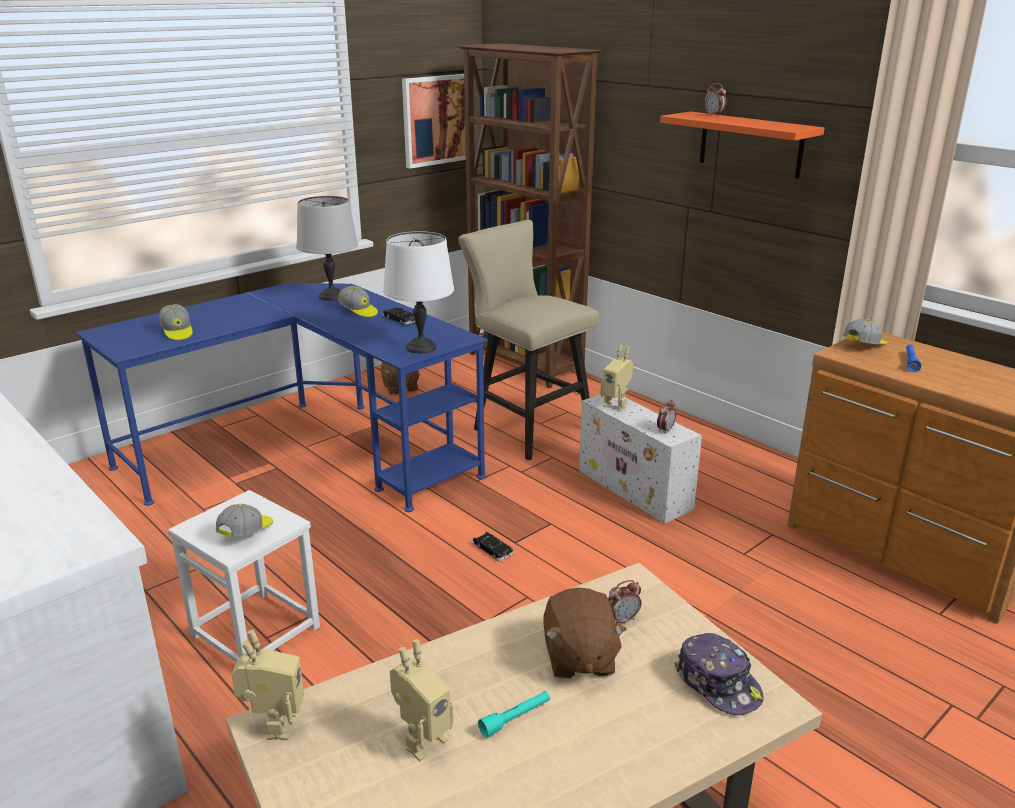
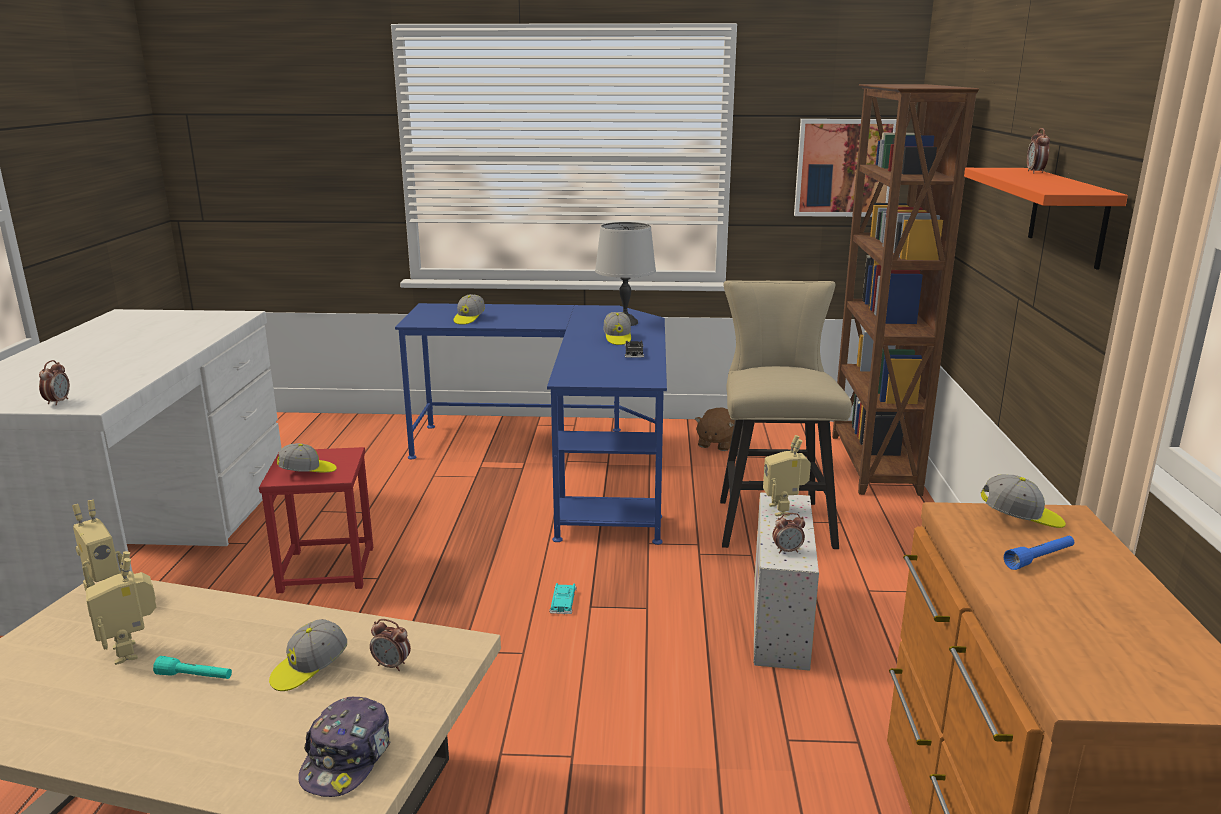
camera: 45 degrees right, 5 degrees down
(43, 558) = (58, 402): none -> alarm clock
(256, 630) = (328, 569): white stool -> red stool
(422, 347) = (597, 377): white table lamp -> none
(422, 741) = (132, 650): toy robot -> toy robot turned 60 degrees clockwise
(492, 549) = (563, 602): black toy car -> turquoise toy car
(579, 658) = (309, 669): brown plush toy -> cap

